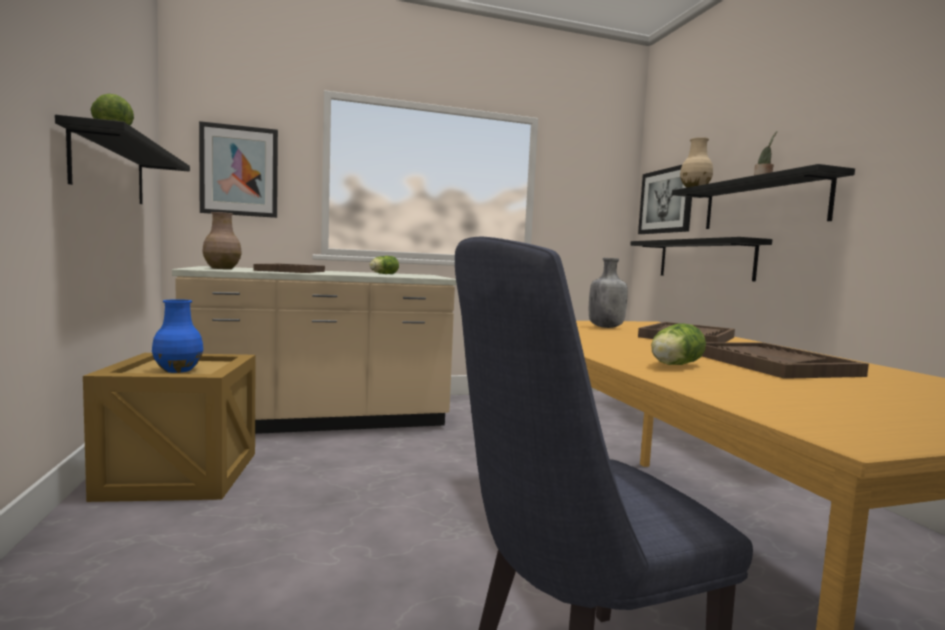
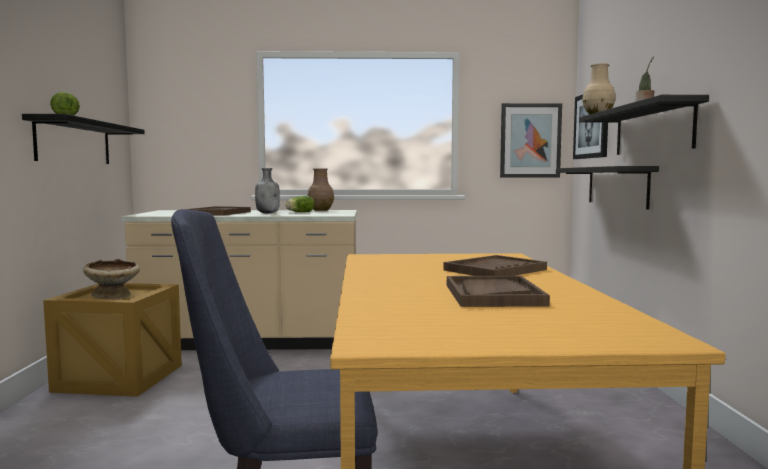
camera: 15 degrees right, 0 degrees up
(178, 370) = (113, 296): blue vase -> beige bowl
(221, 268) = (164, 213): brown vase -> brown vase (320, 210)
(239, 171) = (190, 128): picture -> picture (530, 140)
(606, 327) = (442, 260): grey bottle -> grey bottle (268, 213)
(673, 365) = (394, 295): lettuce -> none

